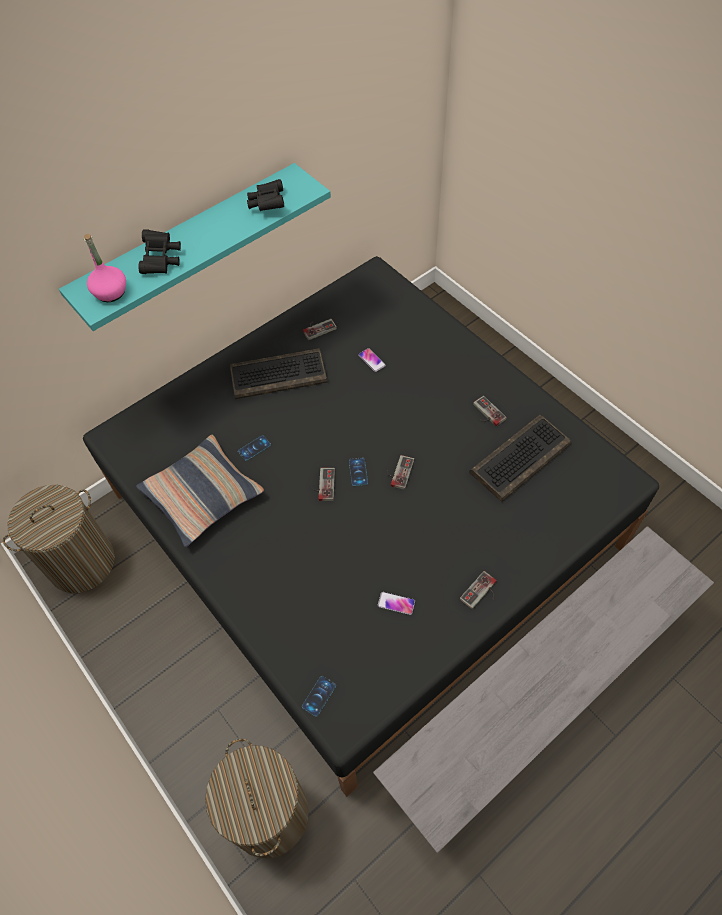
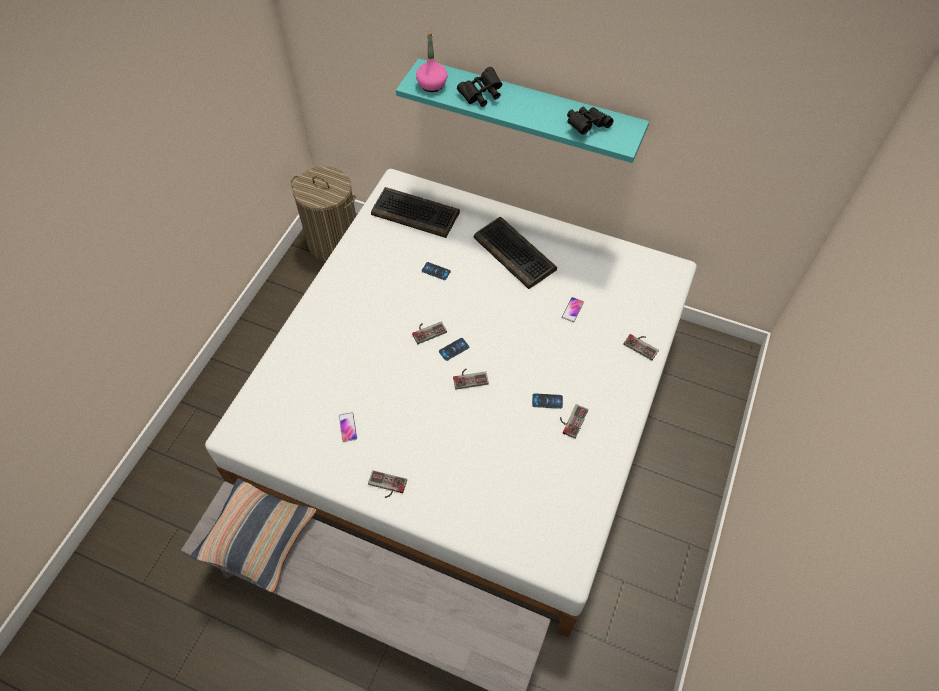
camera: 60 degrees right, 0 degrees up
(202, 495) = (377, 260): pillow -> pillow (258, 538)
(268, 813) = (204, 448): laundry basket -> none
(318, 327) = (581, 257): game controller -> game controller (642, 345)
(319, 696) = (250, 408): phone -> phone (547, 401)
(365, 518) = (470, 402): black bed -> white bed
(520, 457) = (540, 466): keyboard -> keyboard (416, 213)

